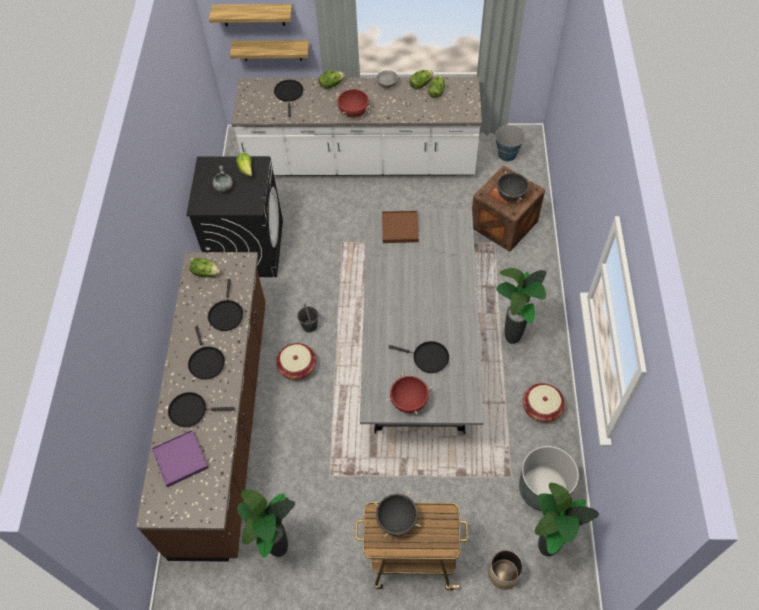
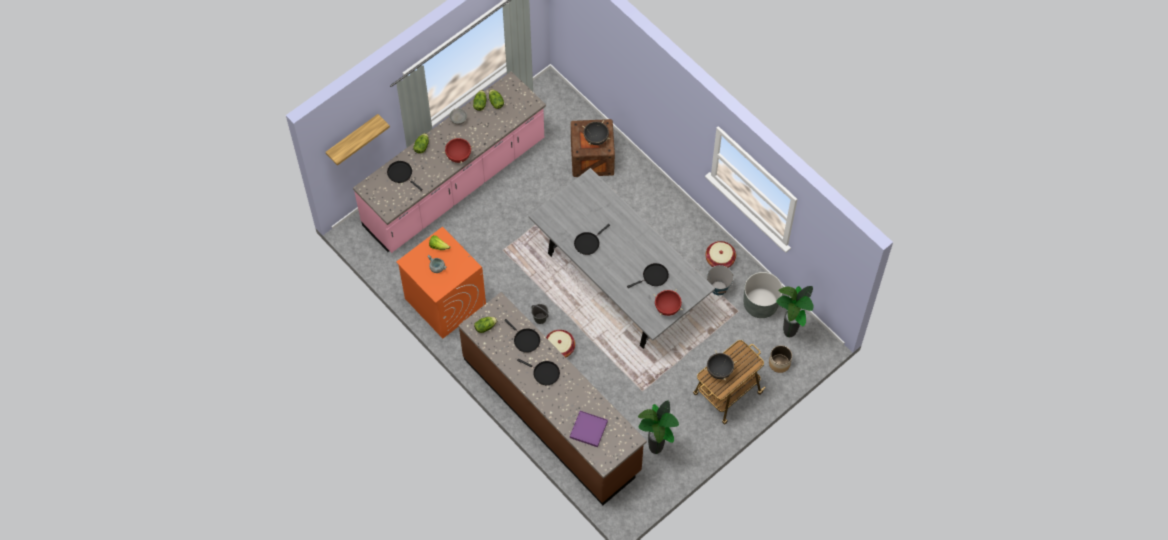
camera: 45 degrees left, 5 degrees up
(191, 410) = (566, 403): black frying pan -> black frying pan (588, 243)
(247, 248) = (444, 301): black washing machine -> orange washing machine
(272, 50) = (365, 151): shelf -> none
(361, 162) = (455, 184): white counter -> pink counter
(400, 228) = (560, 212): brown tray -> none
(507, 154) = (547, 105): bucket -> bucket (718, 288)
(512, 340) = (667, 232): potted plant -> none

